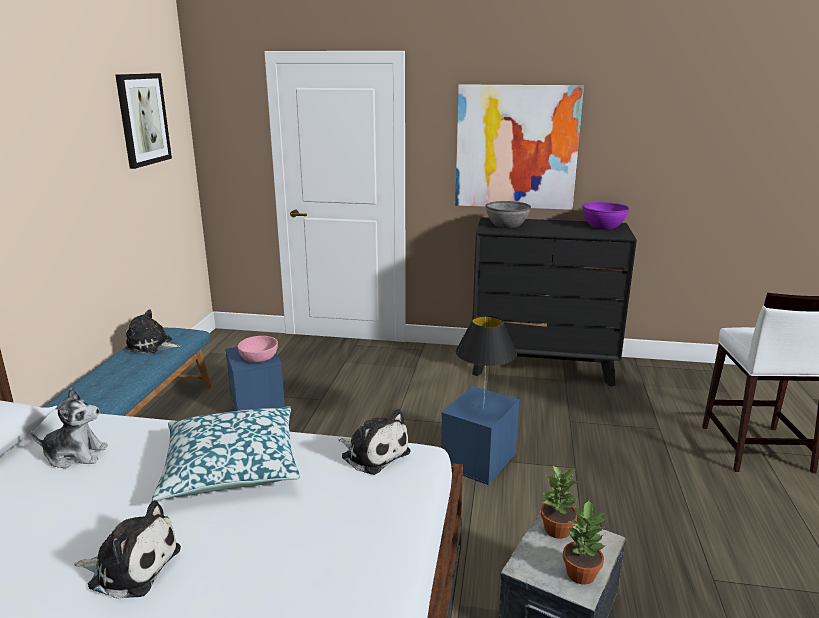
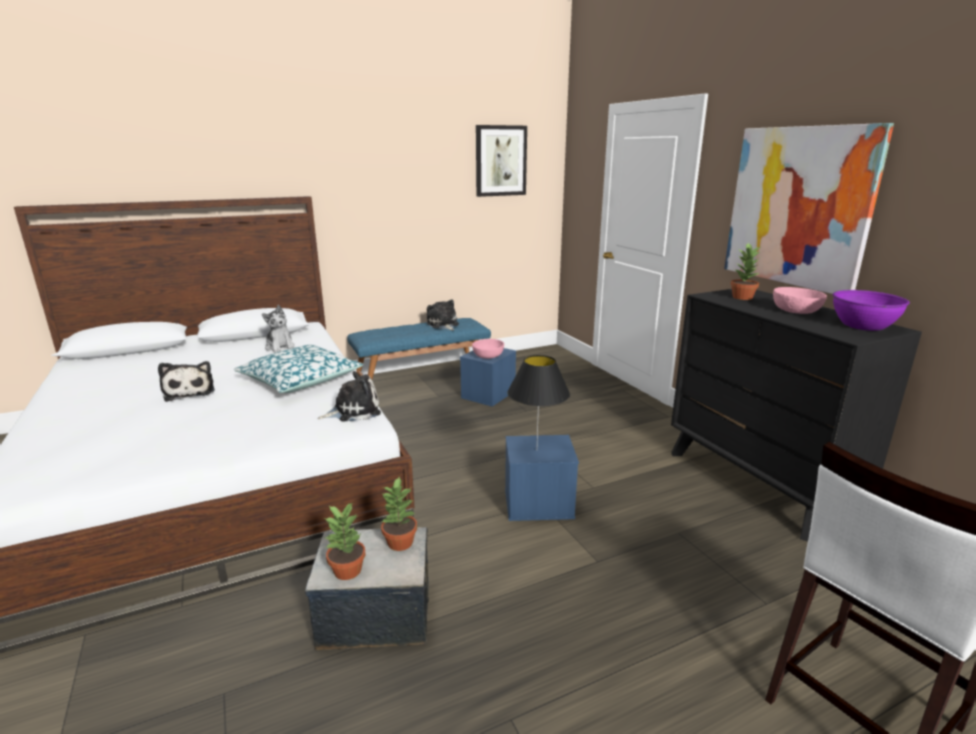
camera: 55 degrees right, 0 degrees up
(373, 453) = (353, 411): plush toy -> plush toy turned 120 degrees counterclockwise
(506, 225) = (743, 297): grey bowl -> potted plant
(555, 226) = (796, 310): none -> pink bowl

